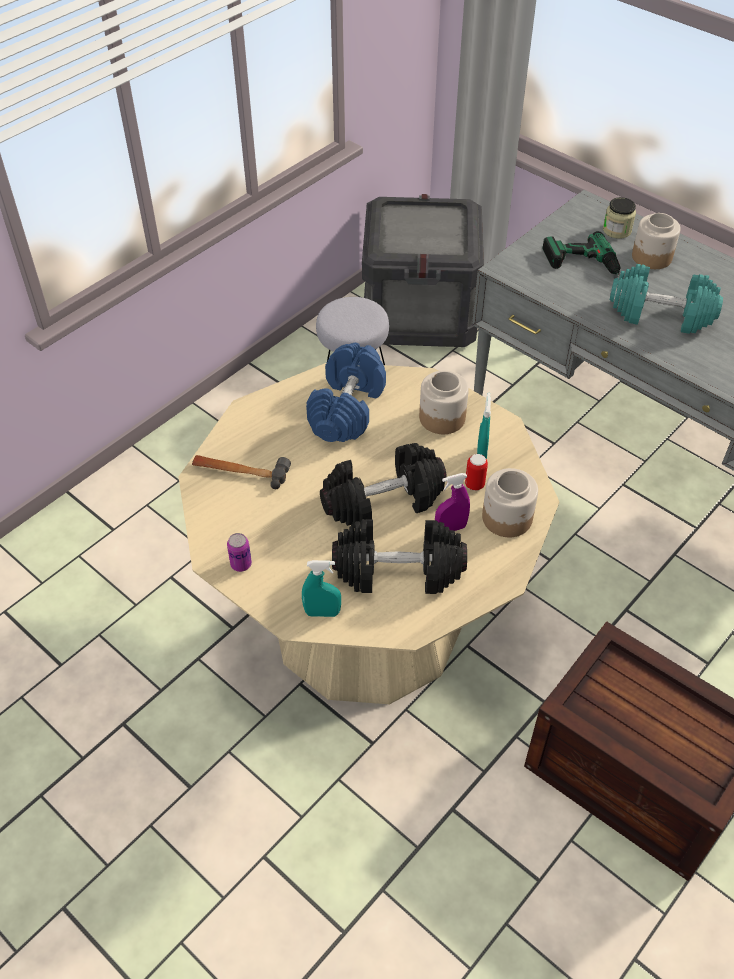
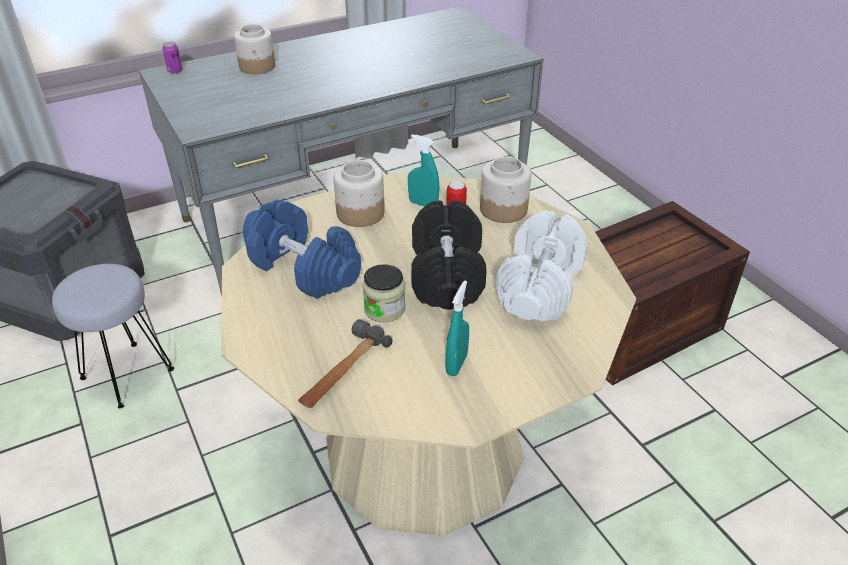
camera: 70 degrees left, 10 degrees down
(241, 564) = (485, 399): can -> can (175, 71)
(322, 613) = (575, 349): turquoise spray bottle -> turquoise spray bottle (456, 364)
(398, 570) = (539, 285): black dumbbell -> white dumbbell
(450, 528) = (501, 242): purple spray bottle -> none
(584, 267) = (237, 95): power drill -> none
(617, 230) = (209, 71): jar -> jar (384, 309)
(660, 315) = (326, 81): turquoise dumbbell -> none

